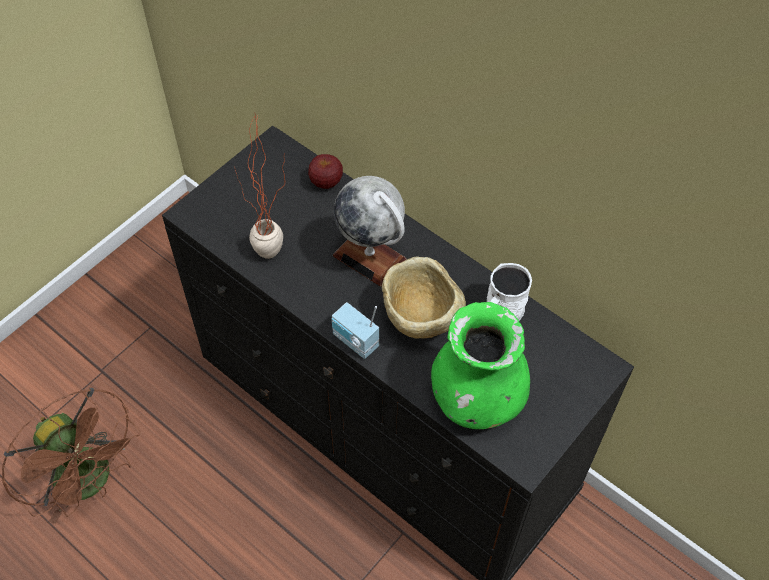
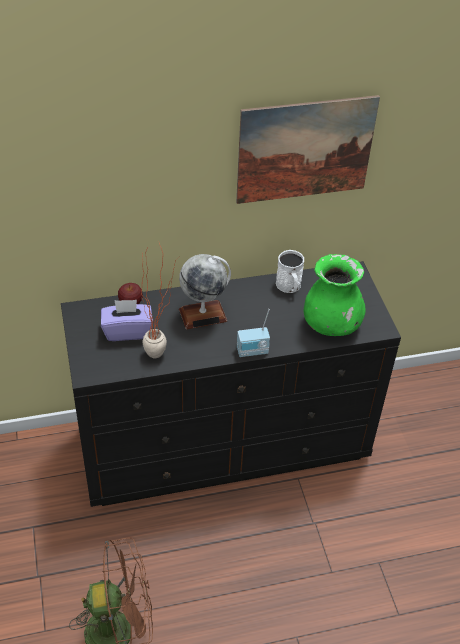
camera: 55 degrees left, 10 degrees down
(282, 206) = (127, 331): none -> purple tissue box
(420, 319) = (263, 318): beige bowl -> none
(583, 146) = (305, 150): none -> picture

